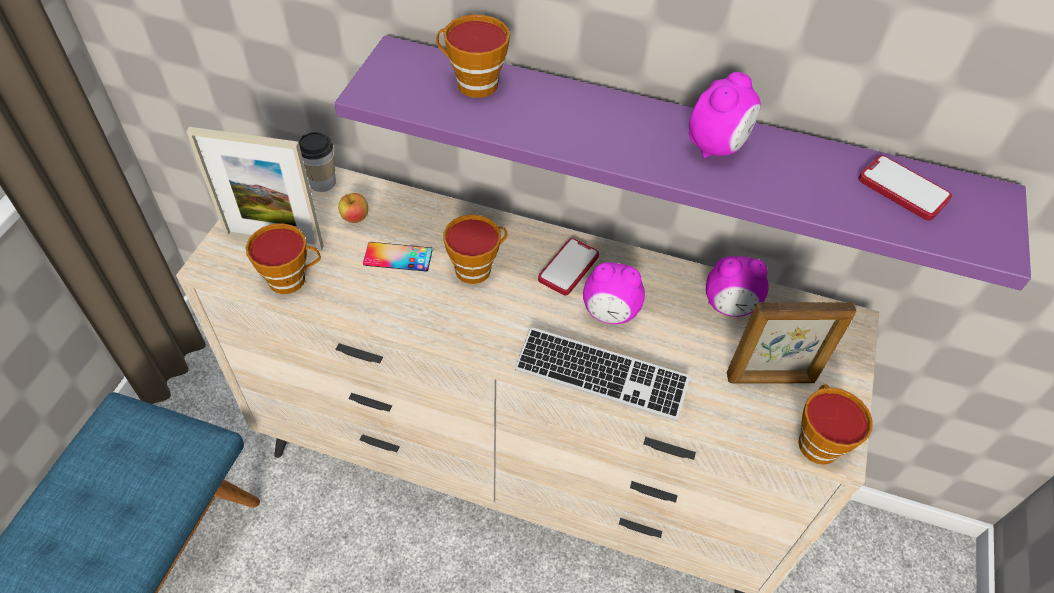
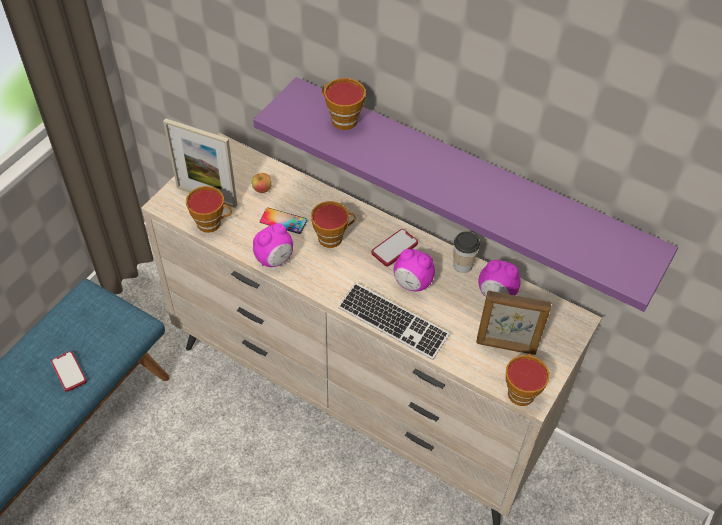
camera: 15 degrees right, 0 degrees up
(322, 182) = (247, 161): cup -> cup (463, 265)
(716, 146) = (482, 186): alarm clock -> alarm clock (274, 259)
(903, 189) = (592, 235): phone -> phone (69, 372)

